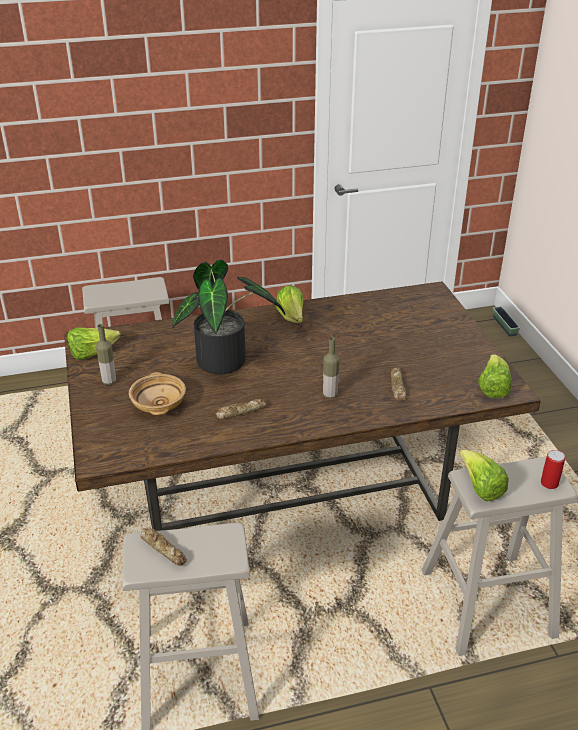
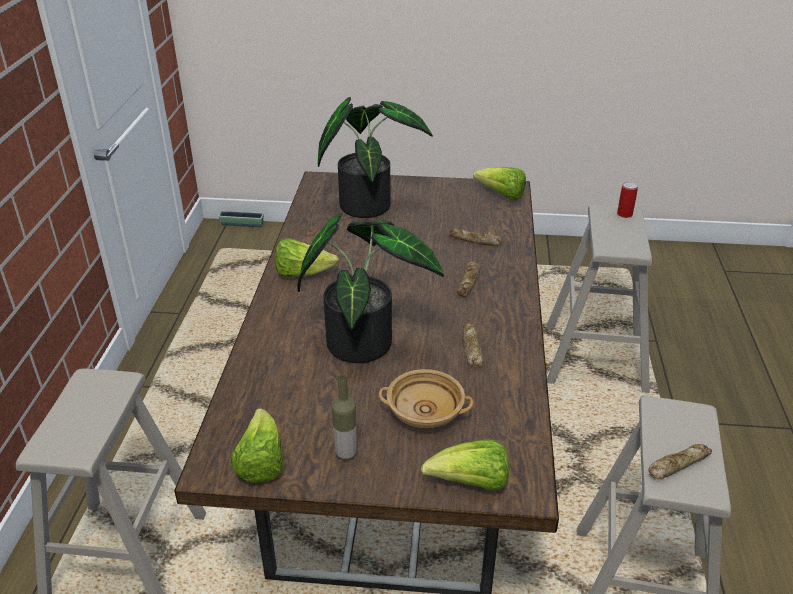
camera: 70 degrees left, 0 degrees up
(330, 395) = (469, 282): bottle -> bread
(415, 321) = (368, 203): none -> potted plant
(480, 488) = (622, 245): lettuce -> lettuce (471, 483)

